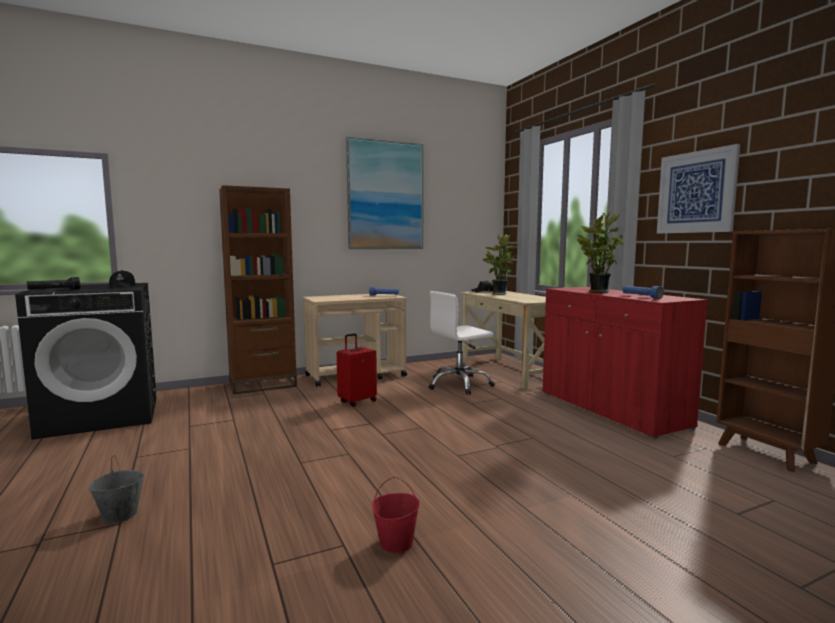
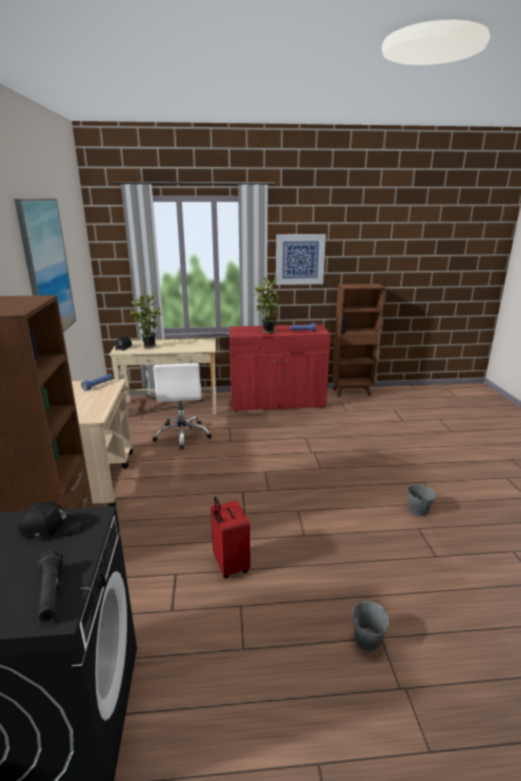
camera: 70 degrees left, 15 degrees up
(357, 401) = (183, 490): red suitcase -> red suitcase (229, 565)
(396, 542) = (418, 510): red bucket -> grey bucket

